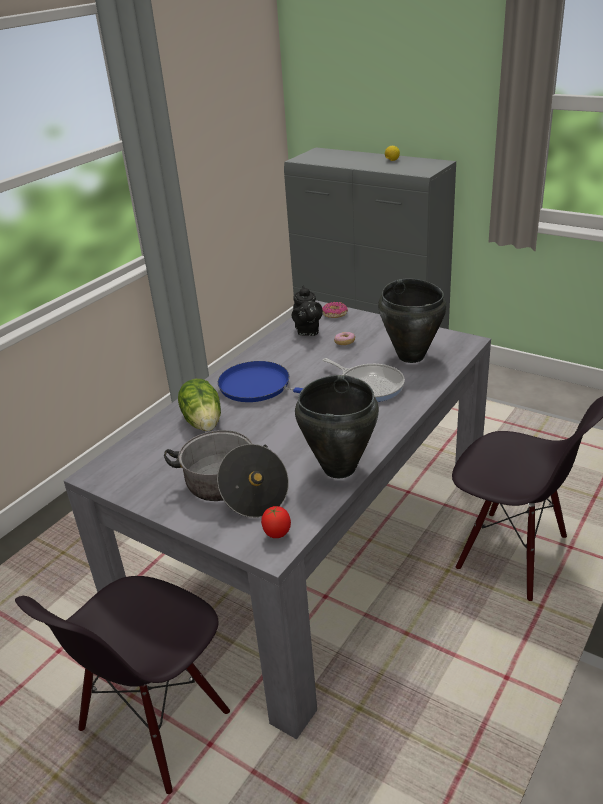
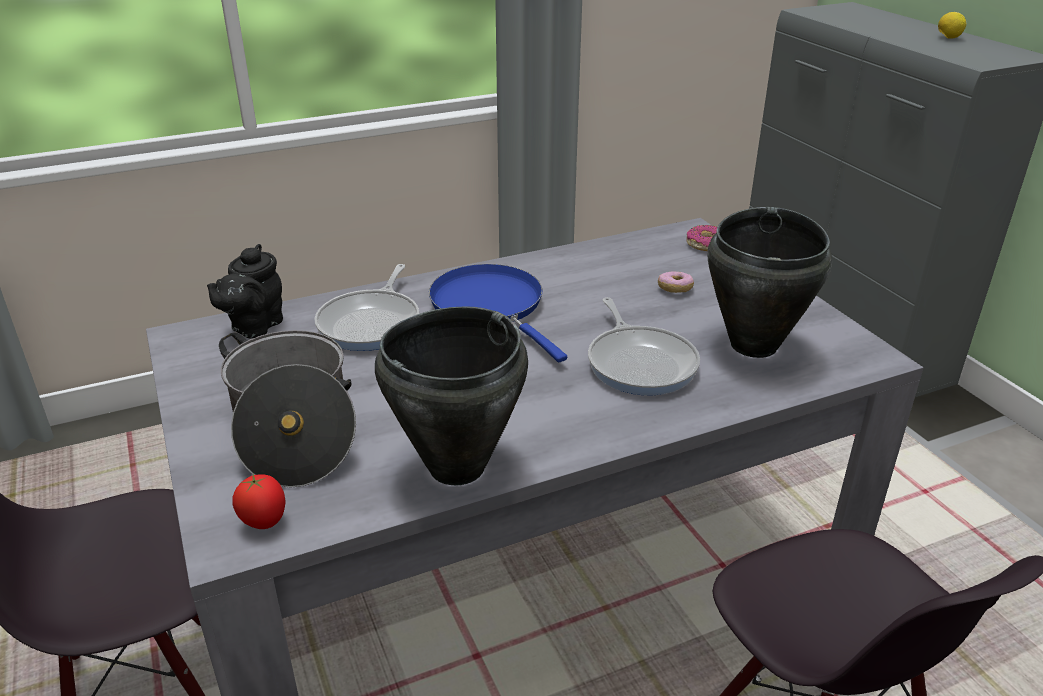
camera: 30 degrees right, 0 degrees up
(204, 421) = (372, 323): lettuce -> frying pan
(307, 331) = (640, 255): black teapot -> black teapot (254, 326)

